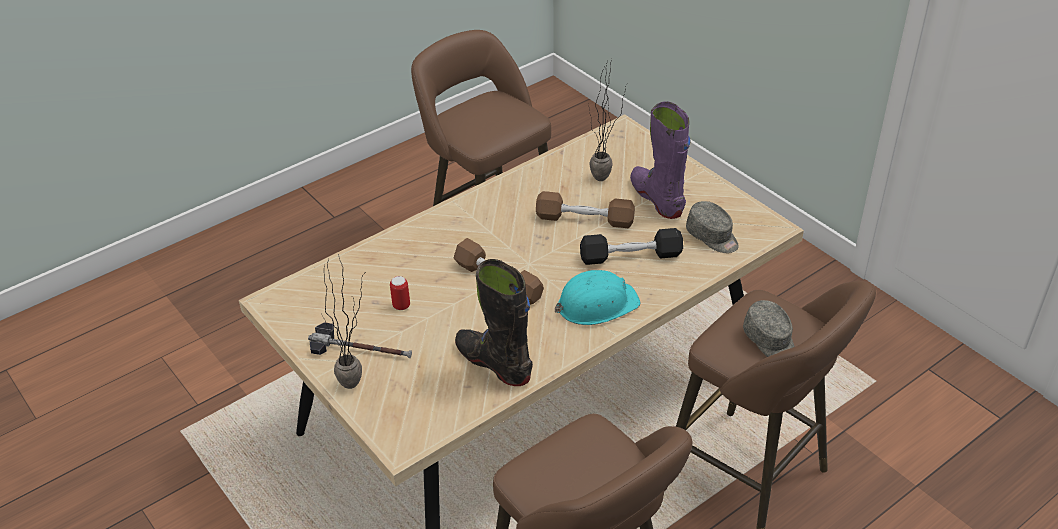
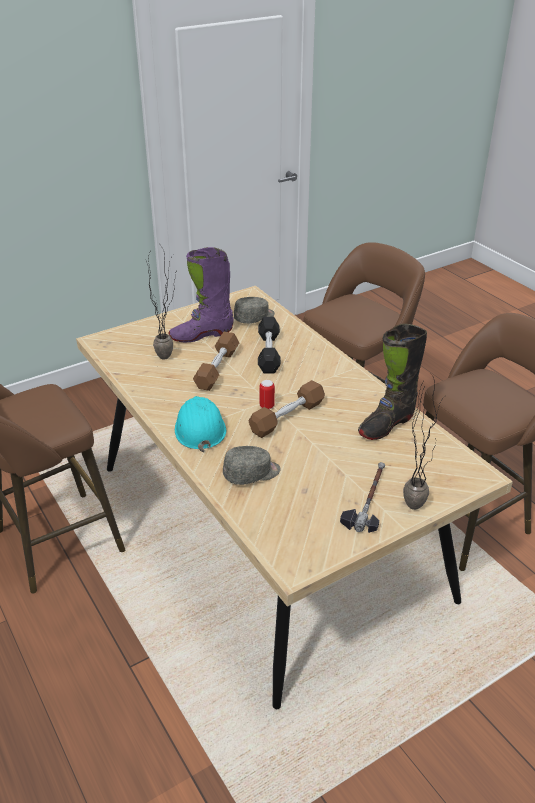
camera: 85 degrees left, 5 degrees down
(401, 306) = (312, 473): can -> can (267, 406)
(596, 304) = (322, 372): turquoise hard hat -> turquoise hard hat (199, 429)
(770, 341) = (363, 312): grey cap -> grey cap (252, 474)

